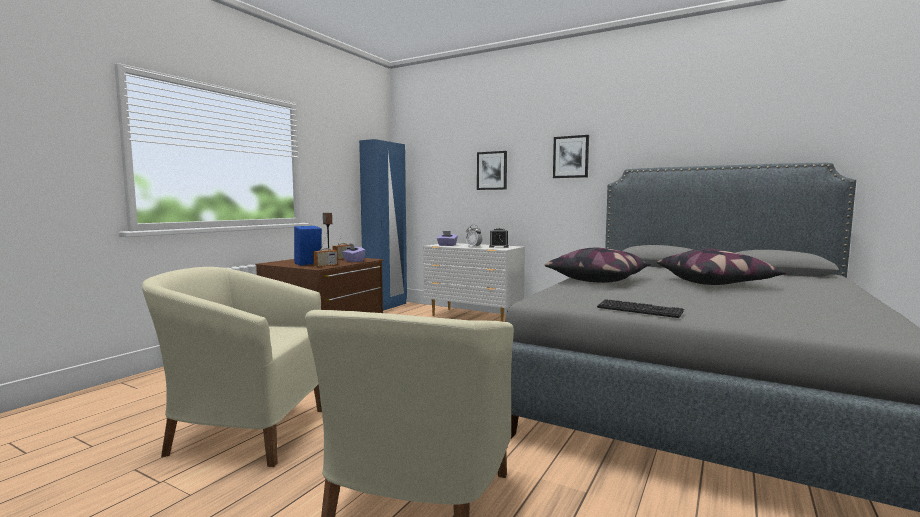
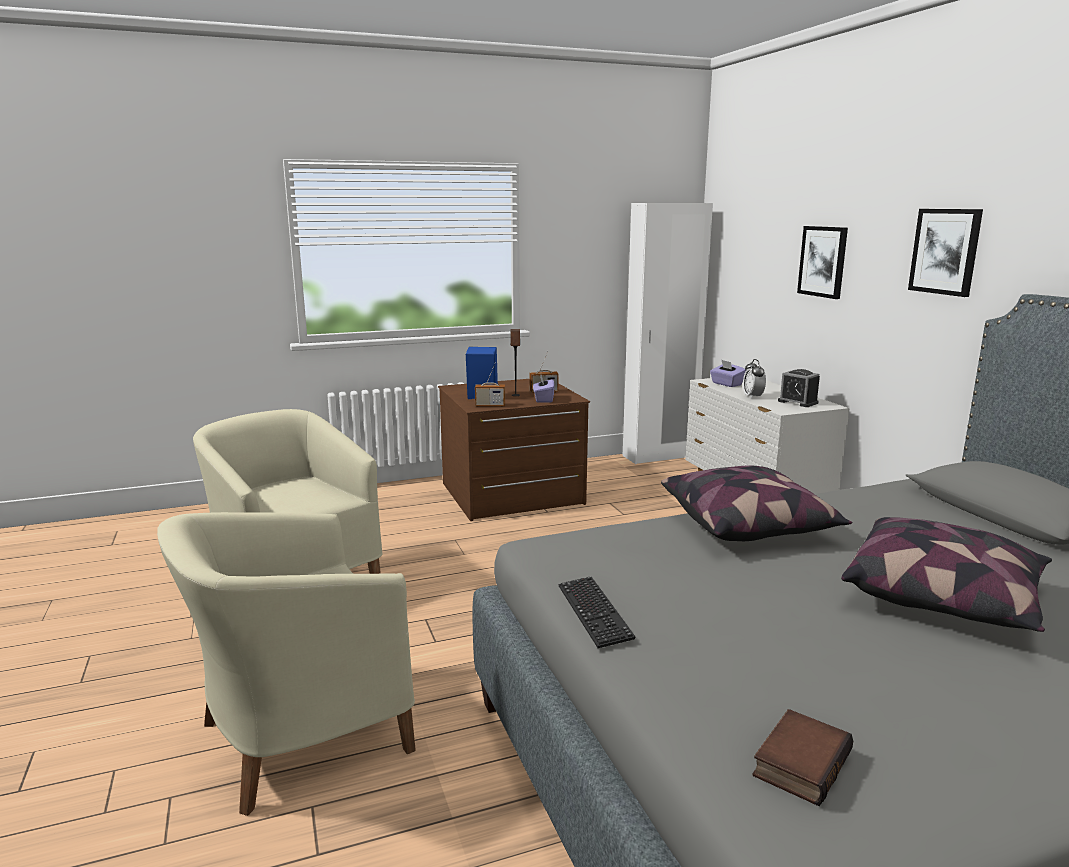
camera: 40 degrees right, 10 degrees up
(386, 307) = (659, 456): blue wardrobe -> white wardrobe
(827, 323) = (799, 762): none -> book

